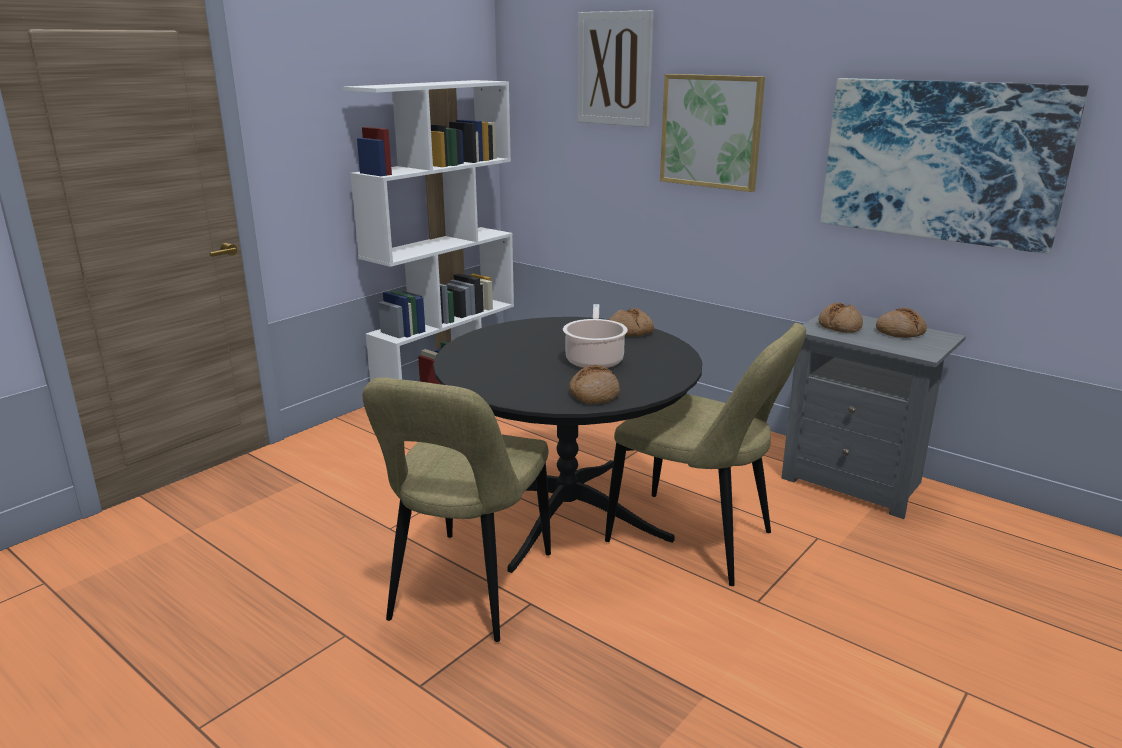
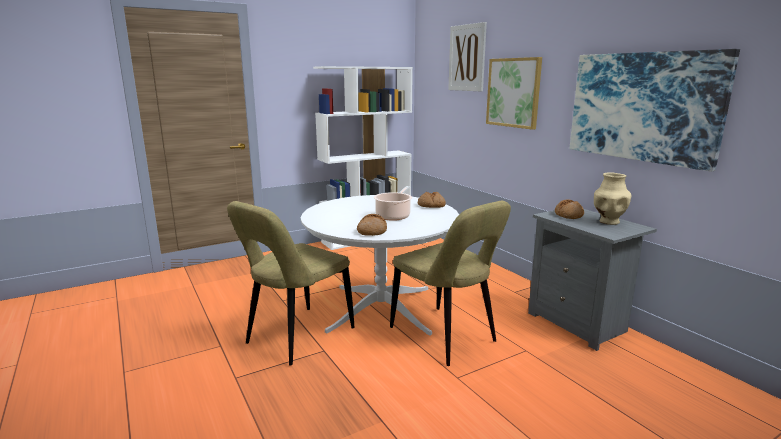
camera: 20 degrees right, 5 degrees down
(567, 513) = (381, 309): black dining table -> white dining table
(900, 332) = (608, 222): bread -> beige vase

